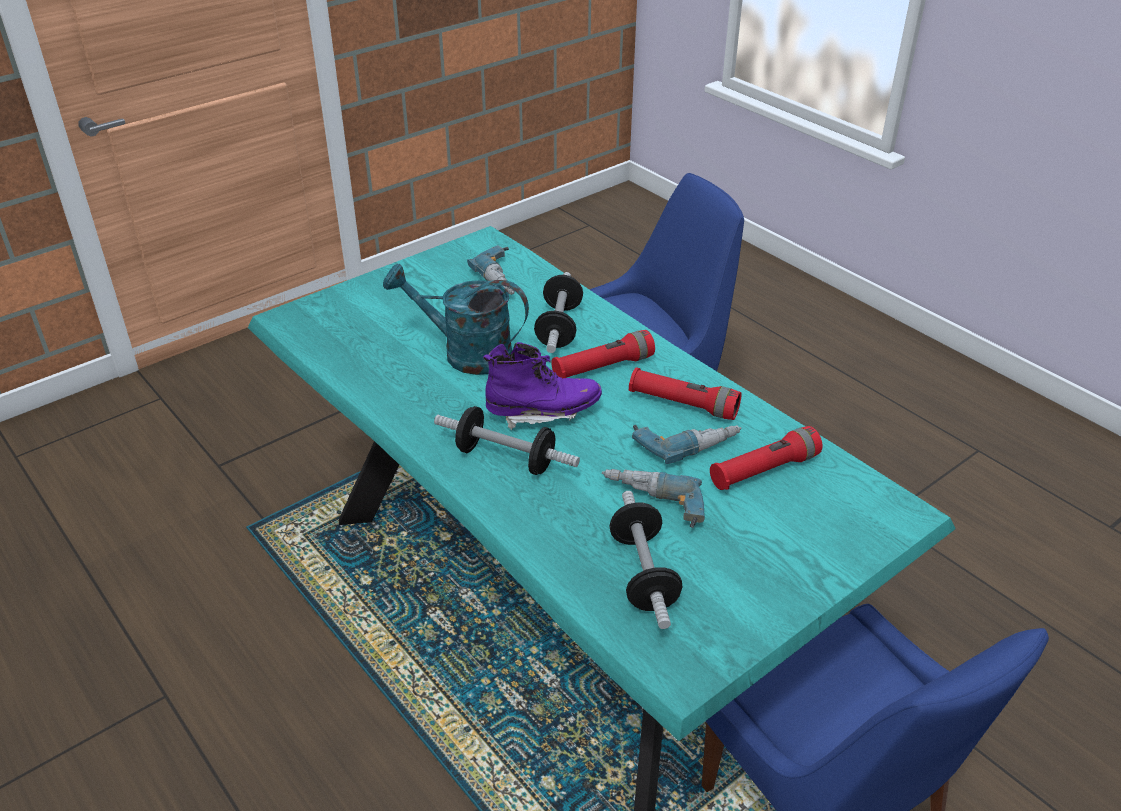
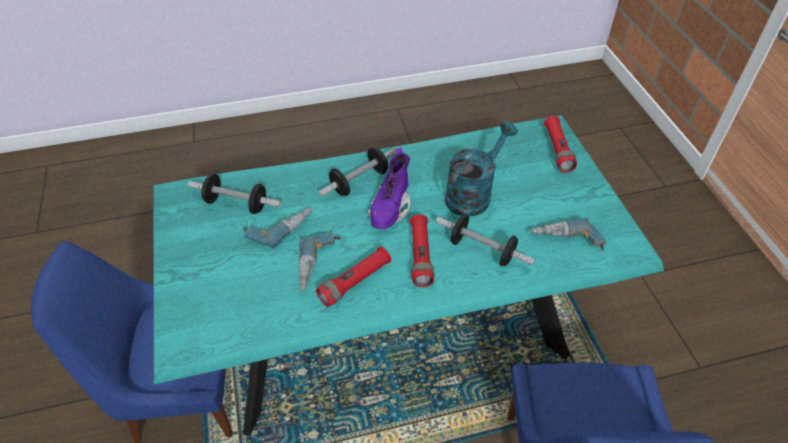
camera: 115 degrees right, 10 degrees up
(764, 470) = (266, 293): red flashlight -> red flashlight (557, 150)

